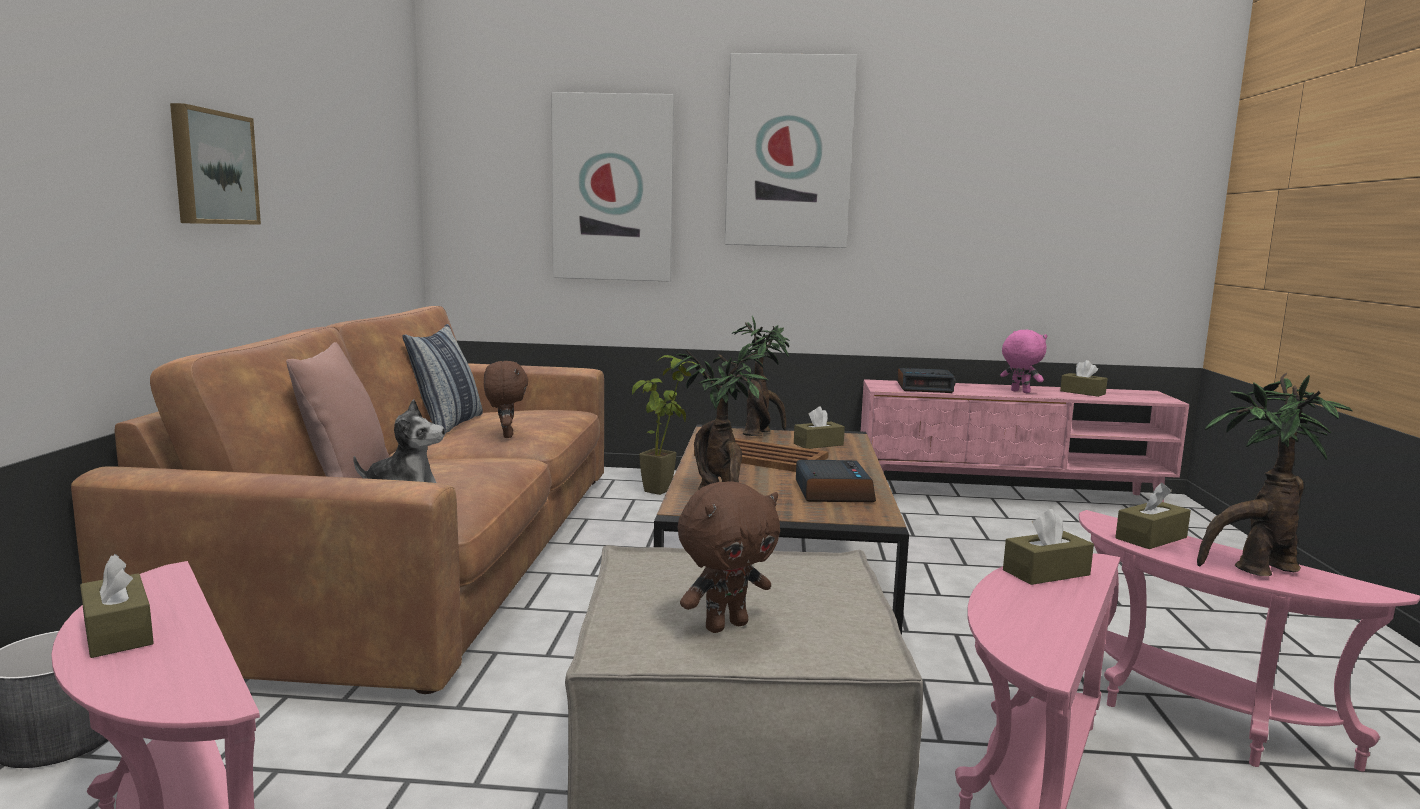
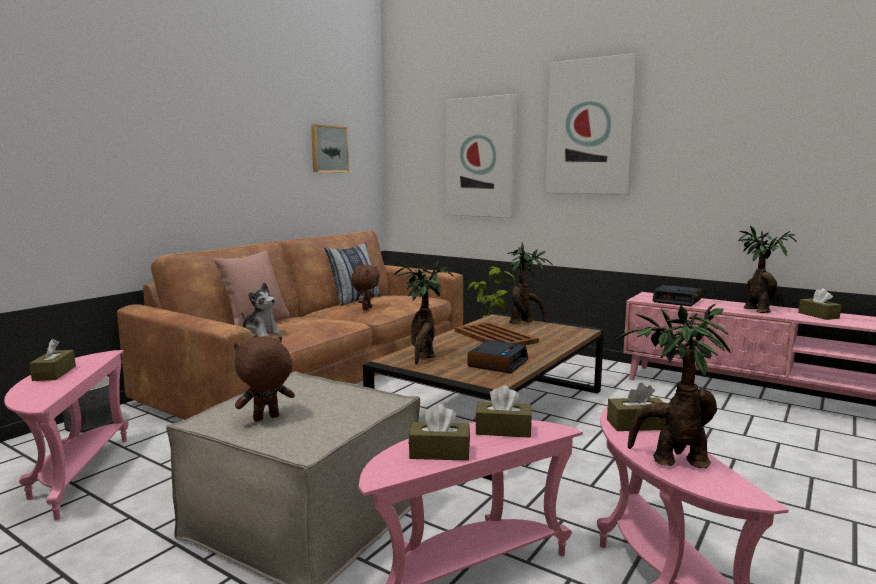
camera: 30 degrees right, 0 degrees up
(212, 168) = (213, 160): picture -> picture (328, 149)
(725, 625) = (266, 419): brown plush toy -> brown plush toy turned 150 degrees clockwise
(818, 444) = (549, 333): brown tissue box -> brown tissue box (439, 452)
(1019, 392) = (756, 310): pink plush toy -> potted plant

